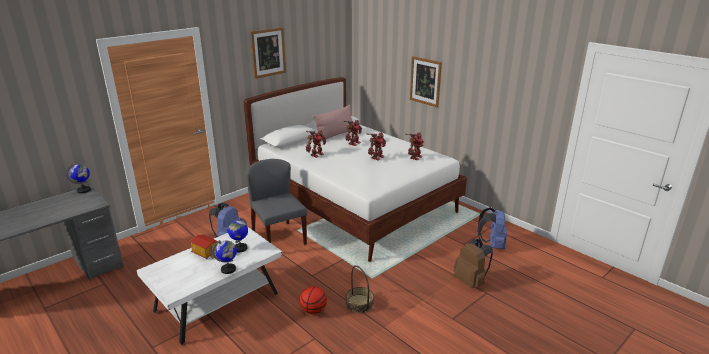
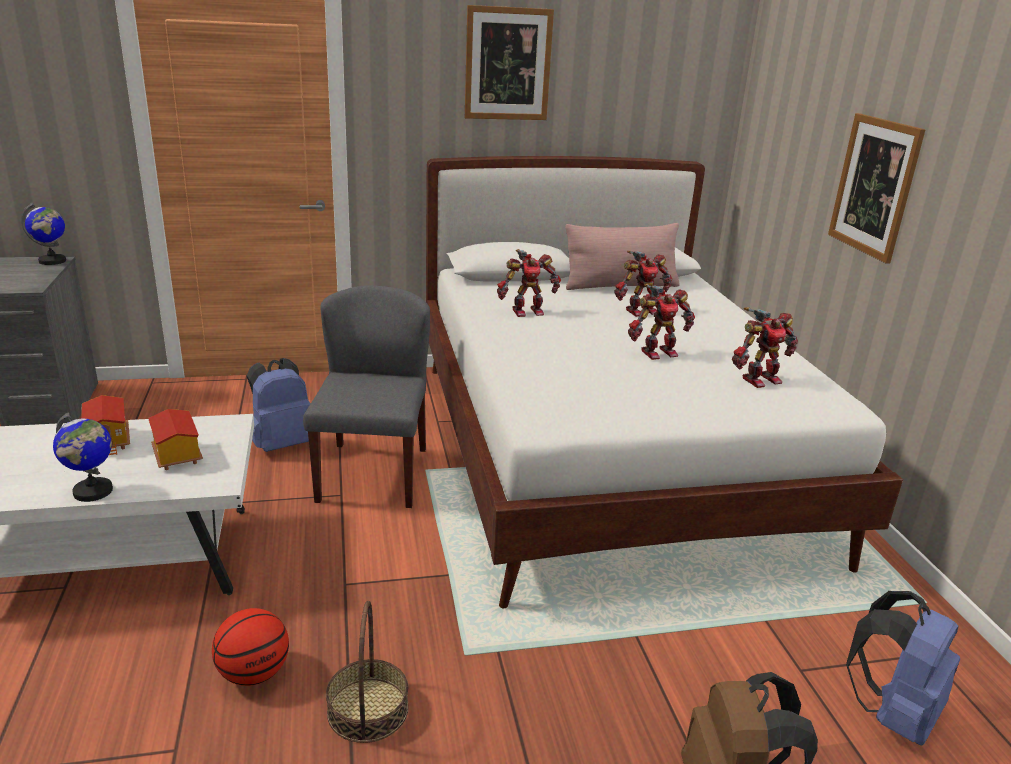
camera: 30 degrees right, 0 degrees up
(240, 248) = (176, 456): globe -> toy house

